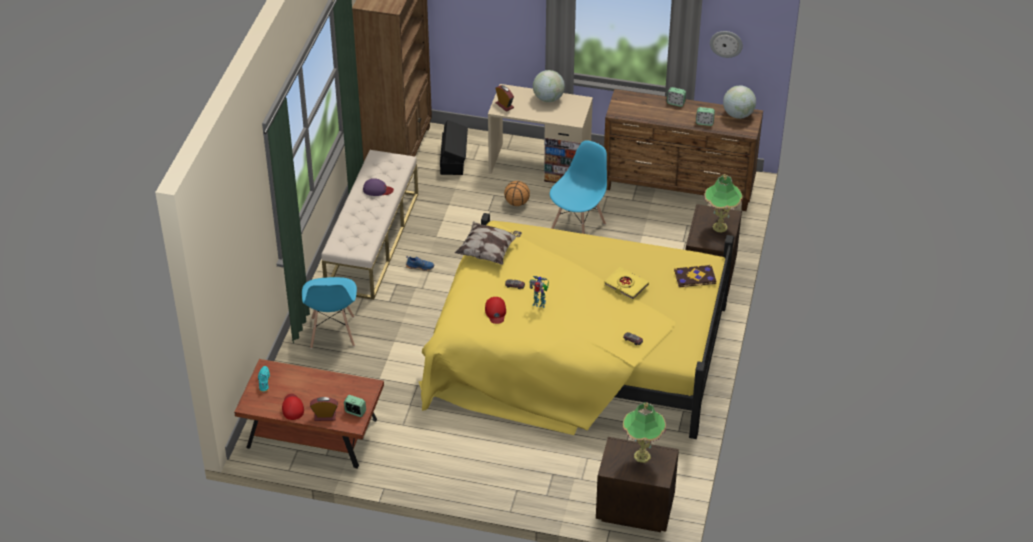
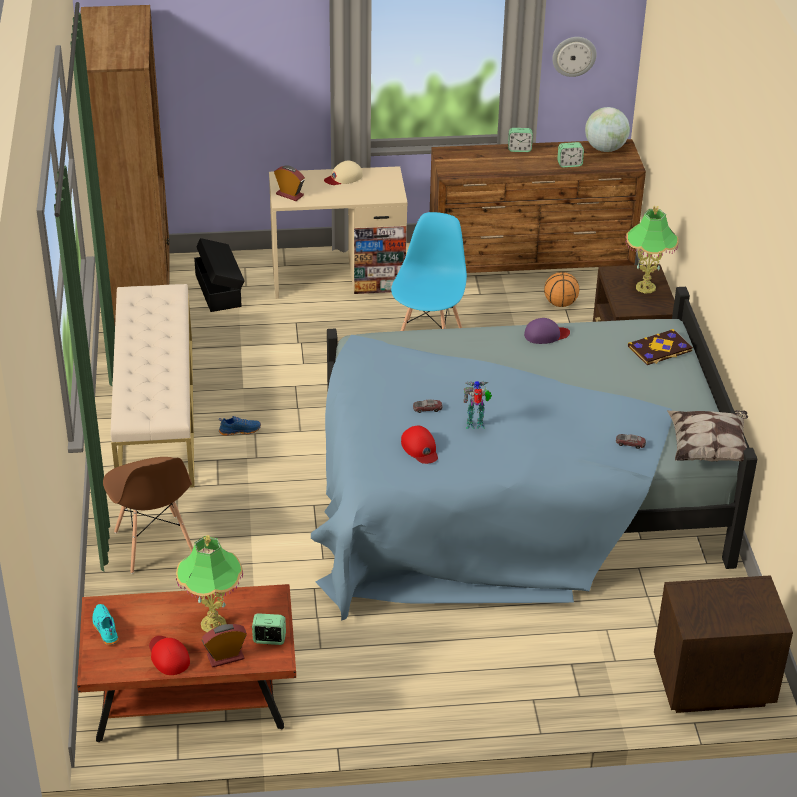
camera: 20 degrees left, 5 degrees down
(332, 333) = (154, 544): blue chair -> brown chair
(377, 190) = (154, 333): purple cap -> purple cap (546, 335)
(488, 251) = (366, 373): pillow -> pillow (709, 449)
(517, 203) = (332, 326): basketball -> basketball (560, 303)
(548, 98) = (343, 177): globe -> beige cap
(576, 353) = (512, 495): yellow bed -> blue bed
(626, 286) = (579, 377): yellow book -> none
(641, 456) = (728, 597): table lamp -> table lamp (213, 624)

